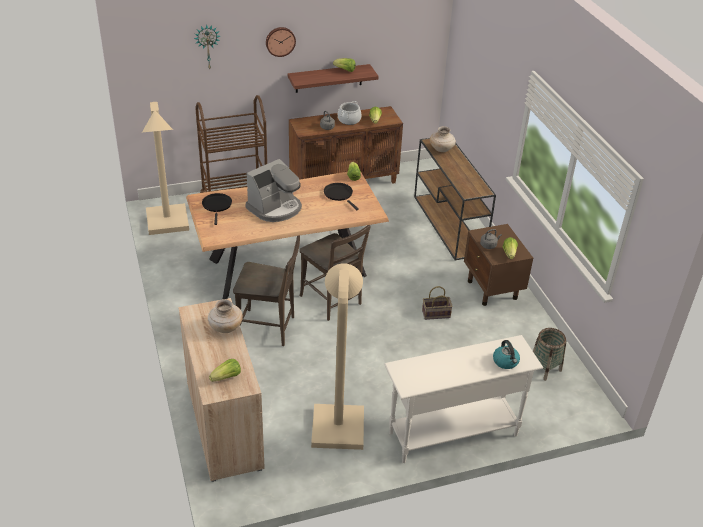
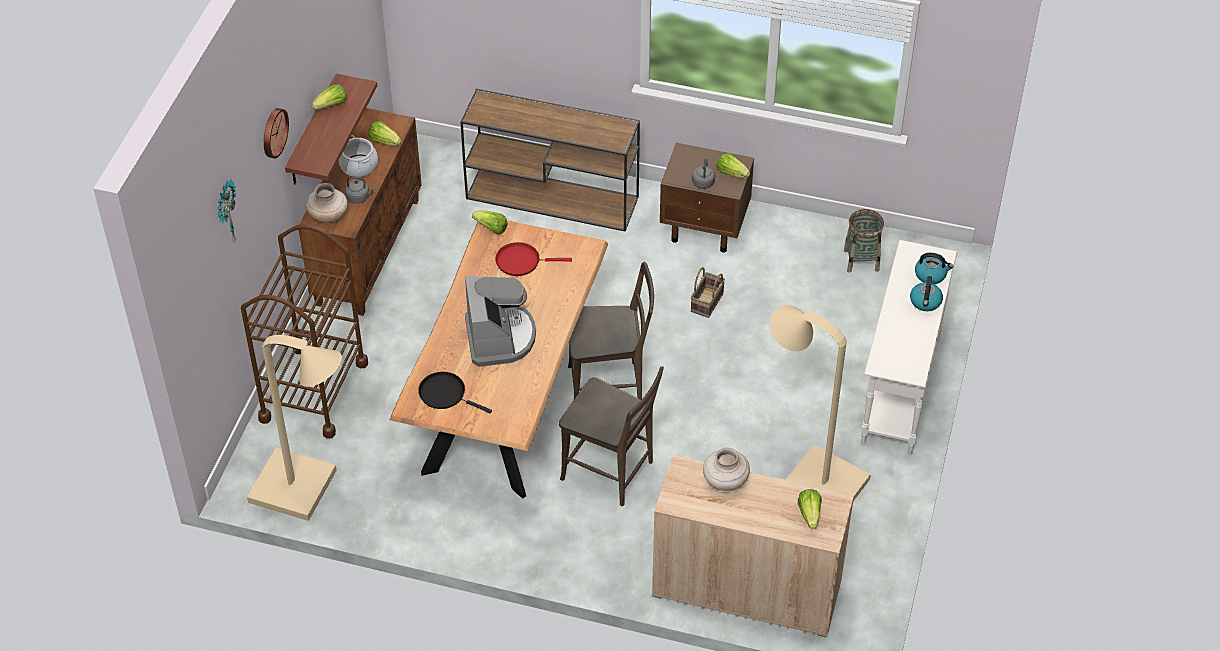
camera: 55 degrees left, 10 degrees up
(269, 328) = (611, 472): brown chair -> brown chair turned 75 degrees clockwise
(339, 194) = (521, 261): black frying pan -> red frying pan
(441, 149) = (503, 114): beige vase -> beige vase (328, 216)
(478, 368) = (925, 302): none -> kettle

